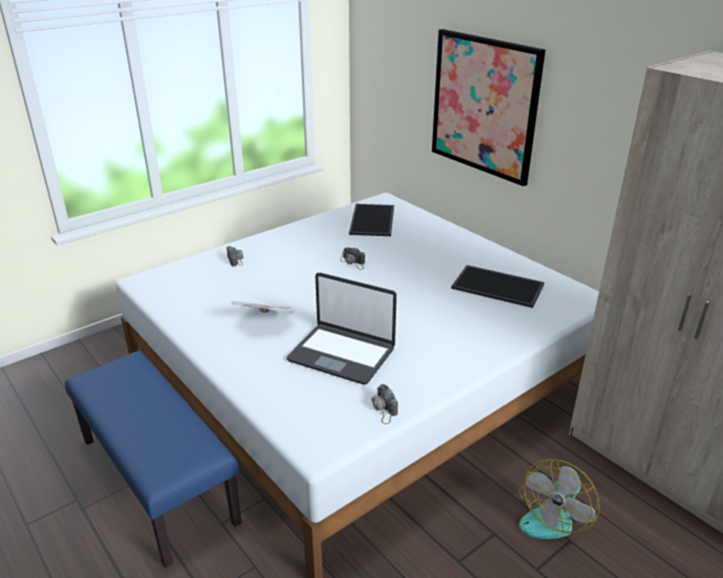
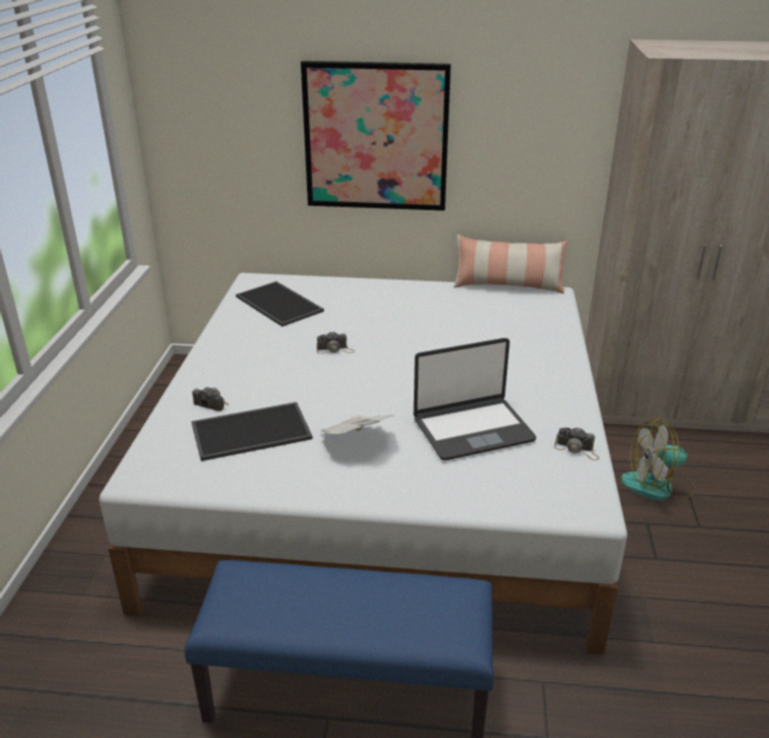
camera: 45 degrees left, 0 degrees up
(499, 286) = (483, 313): tray -> tray (252, 430)
(552, 516) = (658, 486): fan -> fan turned 90 degrees clockwise
(559, 275) = (508, 285): none -> pillow

